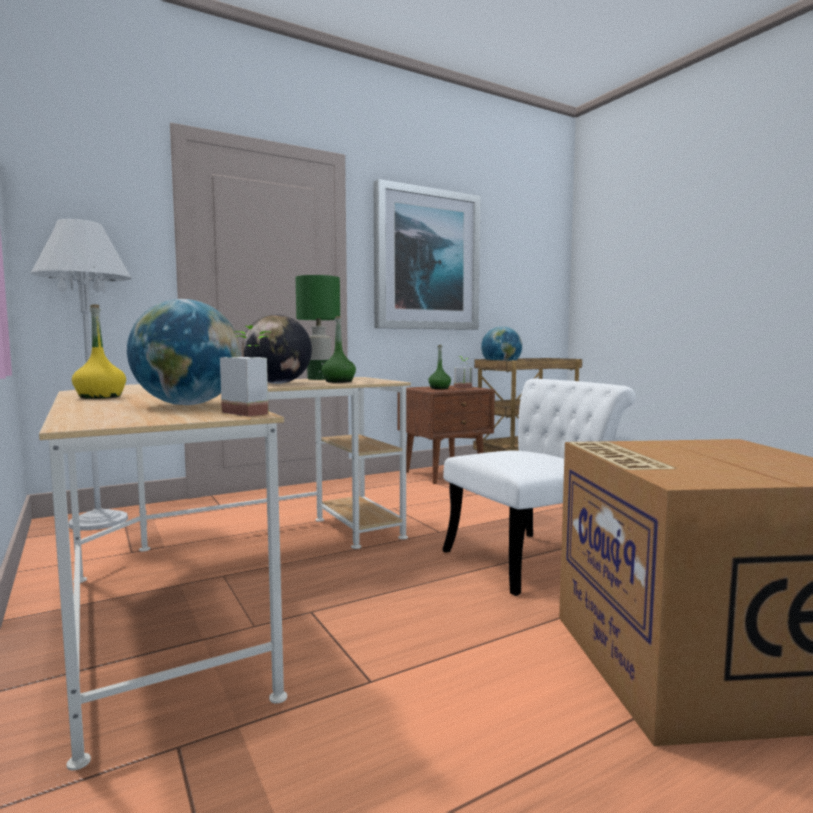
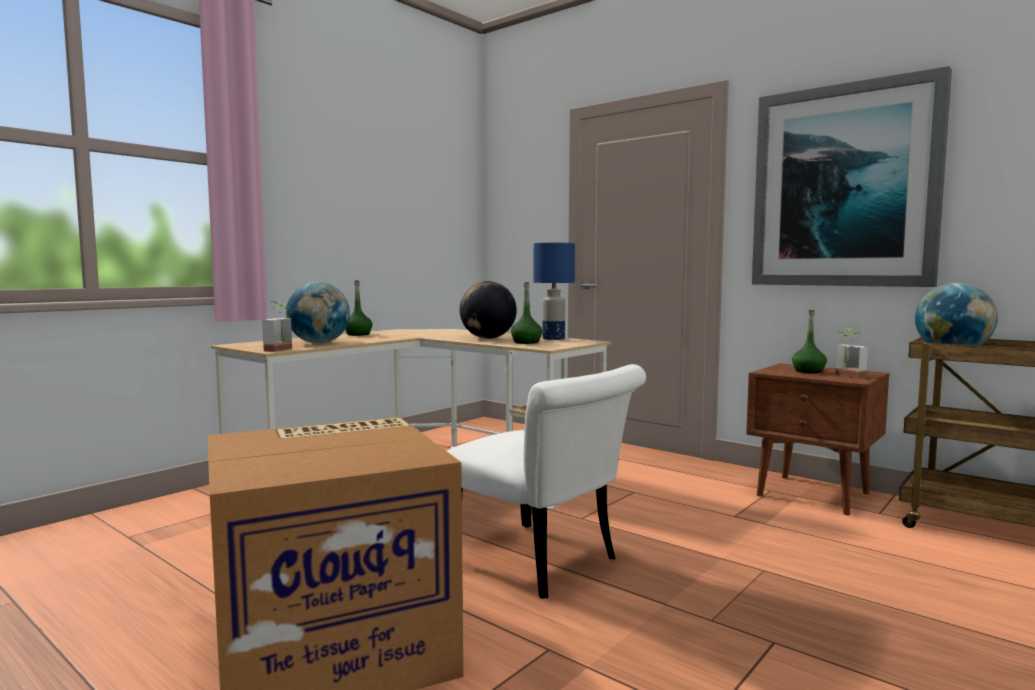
camera: 70 degrees right, 0 degrees up
(99, 521) = (493, 428): white floor lamp -> none
(100, 397) = (358, 334): yellow bottle -> green bottle
(319, 379) = (553, 338): green table lamp -> blue table lamp

